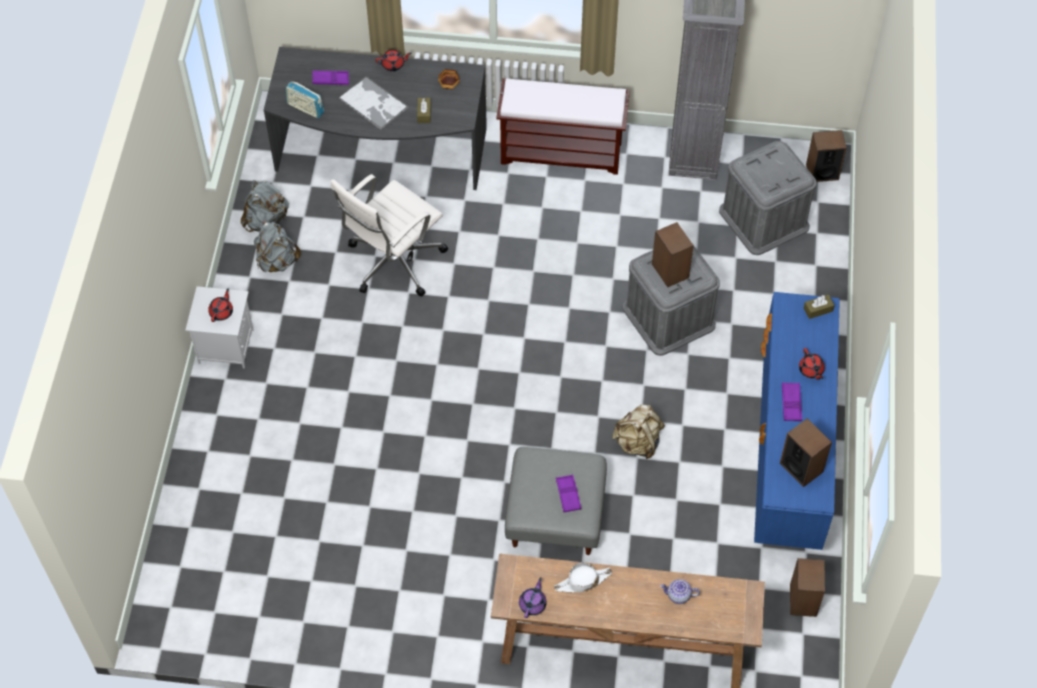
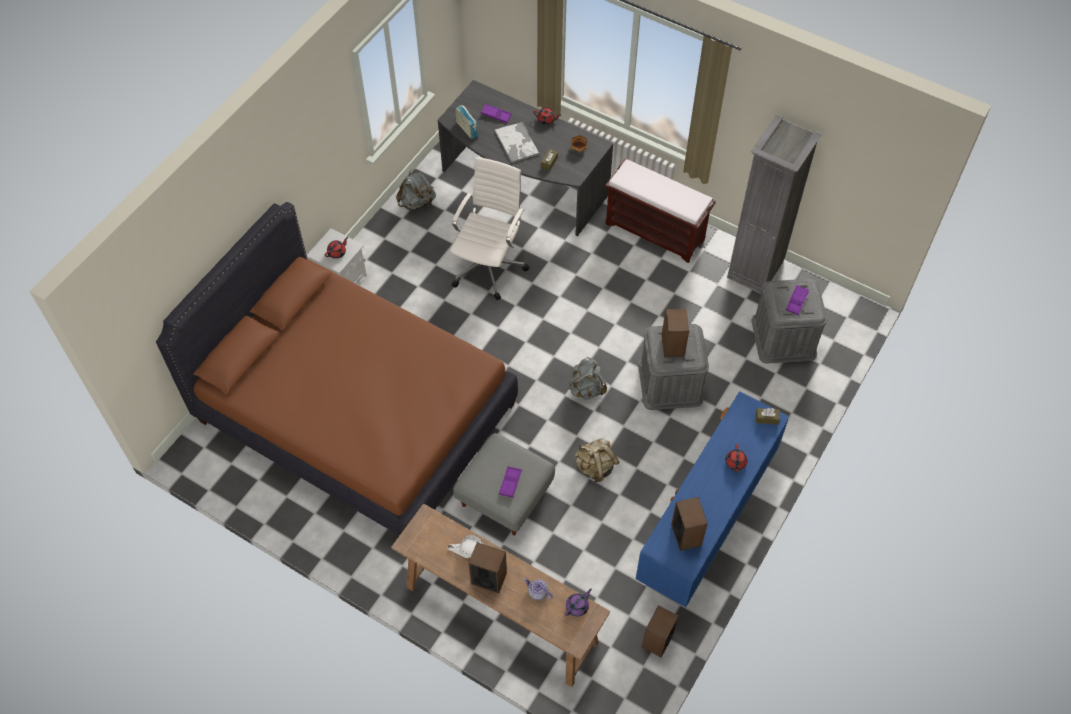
camera: 25 degrees right, 0 degrees up
(277, 261) = (409, 234): grey backpack -> grey backpack (586, 389)
(332, 493) = (356, 413): none -> brown bed
(393, 262) = (489, 266): white office chair -> white office chair turned 135 degrees clockwise
(533, 604) = (426, 551): purple teapot -> purple teapot (577, 606)
(791, 403) = (705, 482): purple tray -> purple tray (796, 301)
(822, 172) = (849, 319): speaker -> speaker (488, 578)

